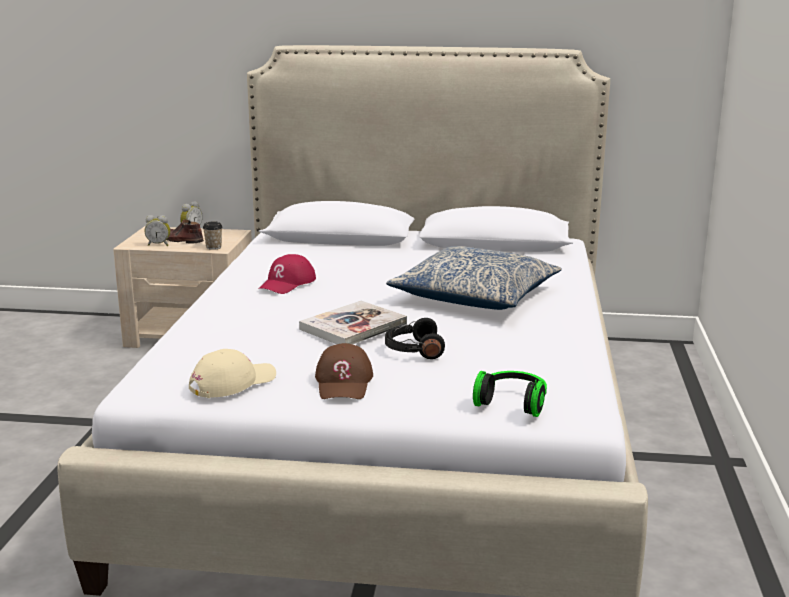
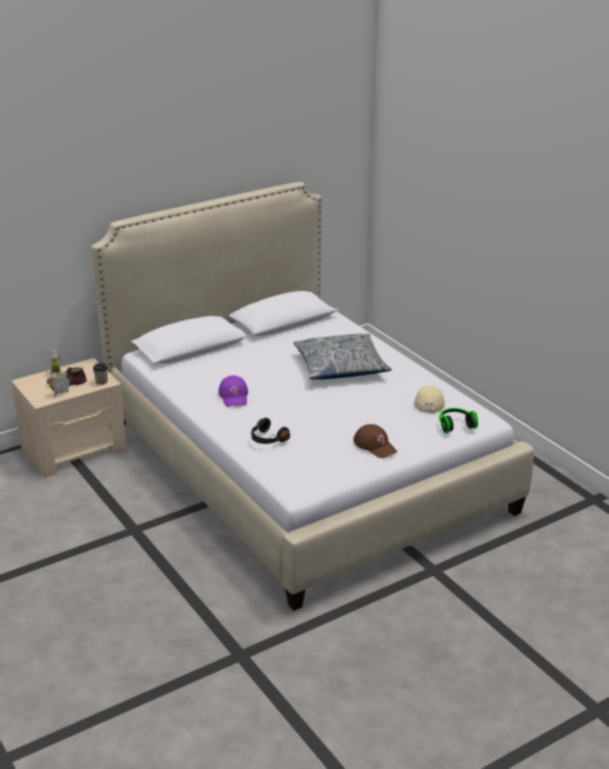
camera: 40 degrees left, 10 degrees up
(232, 382) = (331, 467): beige cap -> beige cap (429, 401)
(287, 283) = (234, 396): red cap -> purple cap
(353, 327) = (324, 412): book -> none
(413, 350) = (370, 414): black headphones -> black headphones (267, 439)

